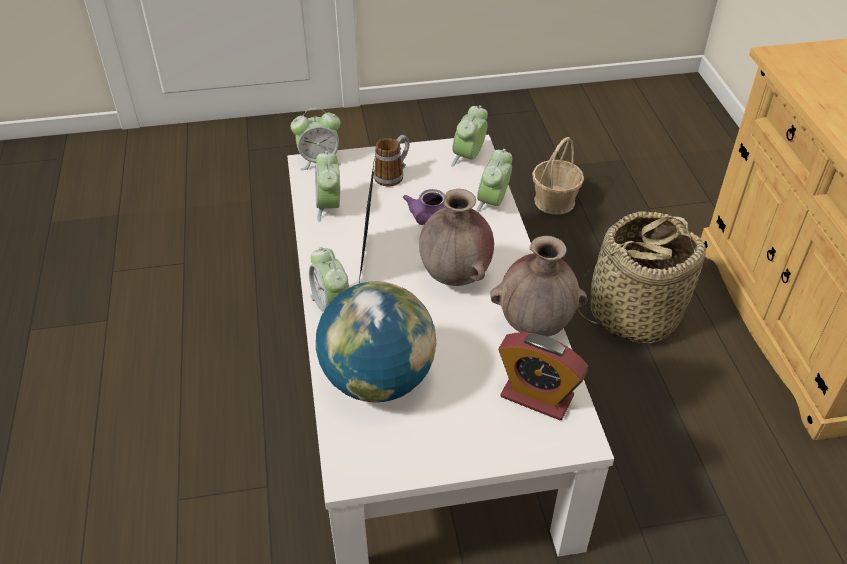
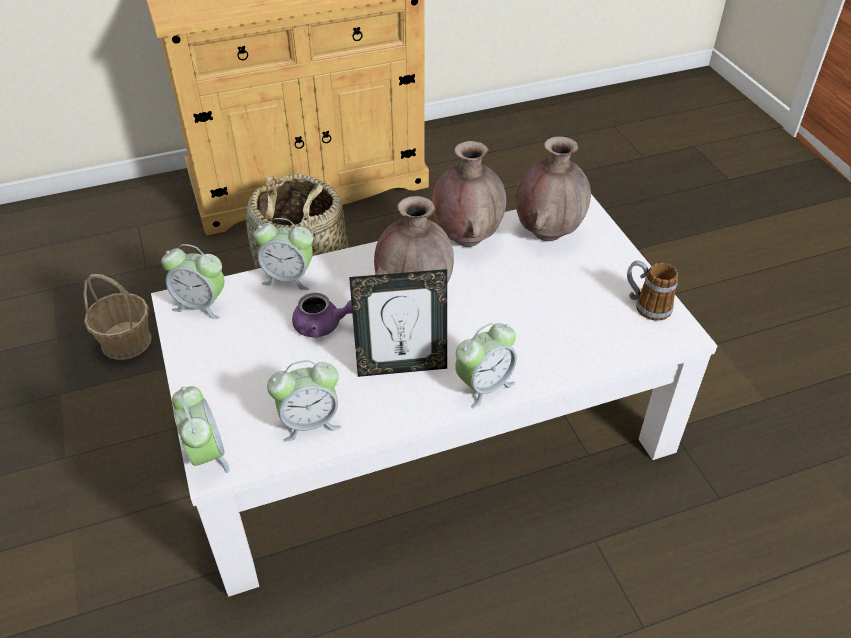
camera: 100 degrees left, 0 degrees up
(378, 379) = (569, 332): globe -> none
(393, 175) = (238, 369): mug -> mug (646, 306)
(537, 396) = (548, 232): alarm clock -> brown vase

